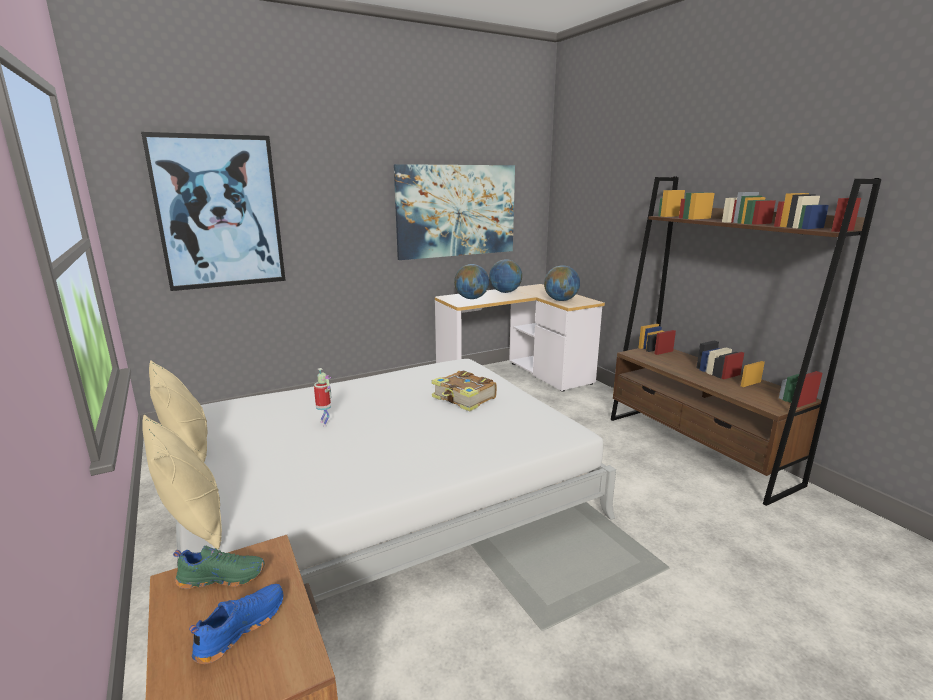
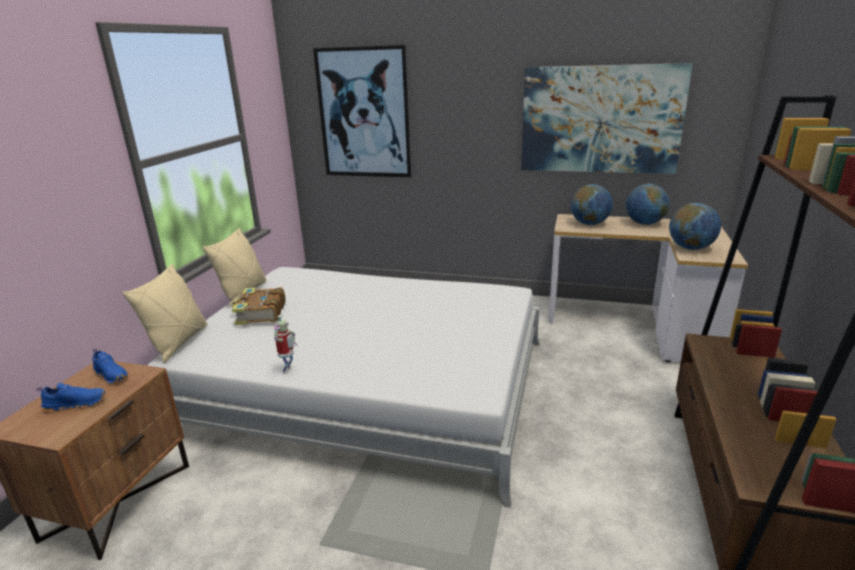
camera: 45 degrees right, 5 degrees up
(222, 577) = (112, 375): green shoe -> blue shoe
(325, 423) = (327, 307): toy robot -> toy robot (288, 370)
(464, 399) = (449, 325): book -> book (260, 314)

